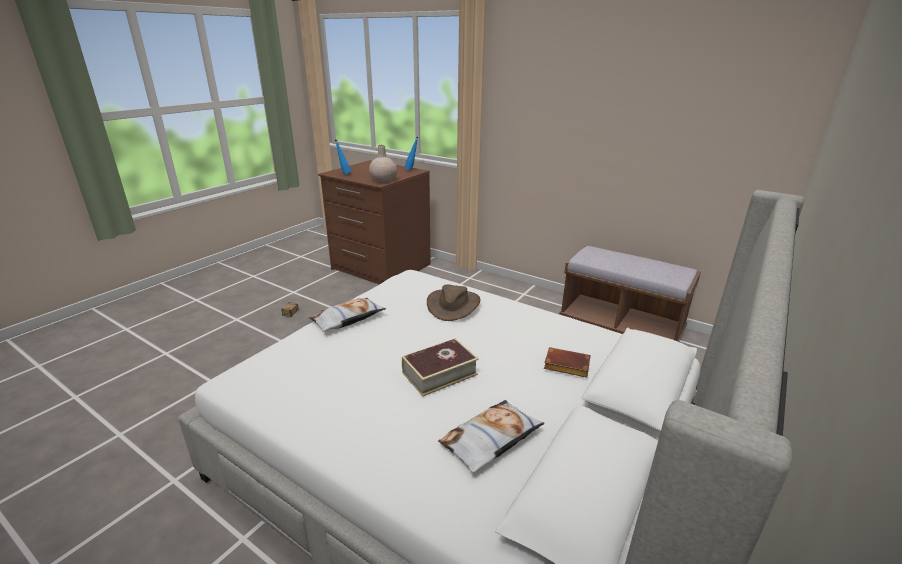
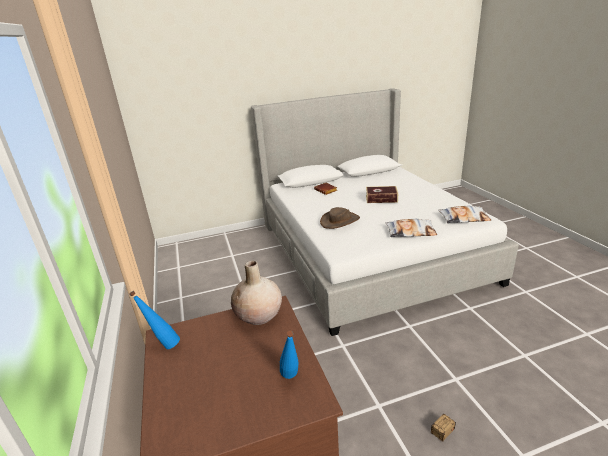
camera: 140 degrees left, 0 degrees up
(491, 440) = (382, 182): pillow -> pillow (464, 218)
(620, 326) = (184, 279): brown bench -> none

